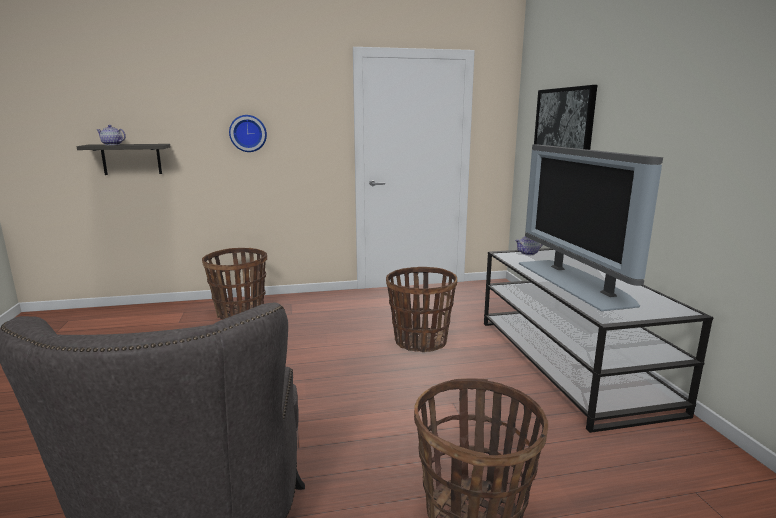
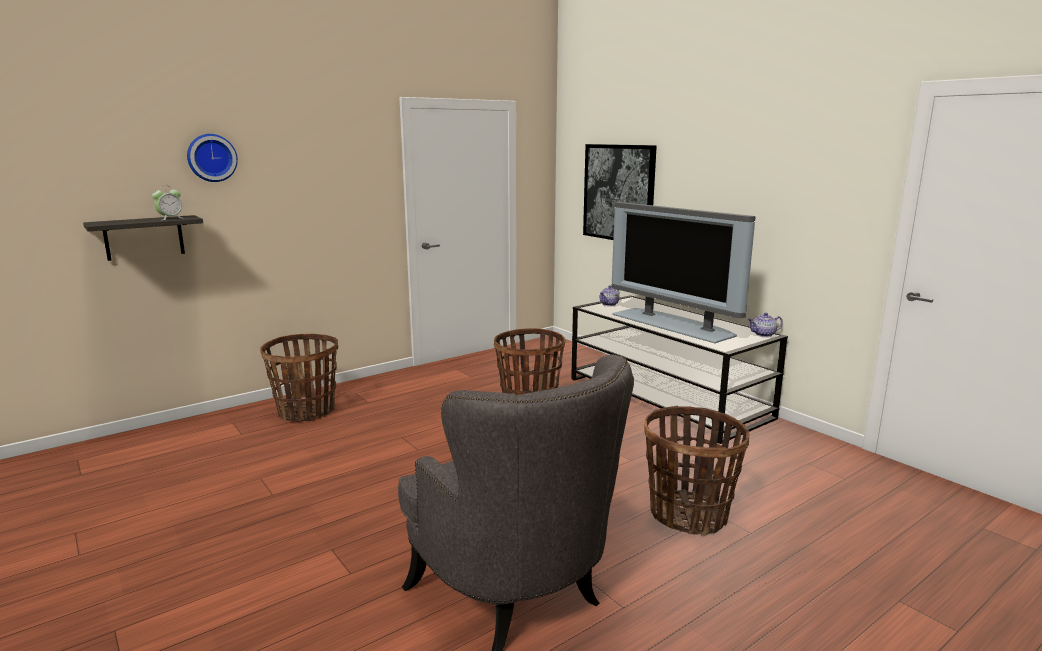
camera: 25 degrees left, 0 degrees up
(112, 144) = (128, 221): teapot -> teapot (764, 334)
(143, 144) = (170, 218): none -> alarm clock
(248, 133) = (289, 197): wall clock -> wall clock (211, 158)

